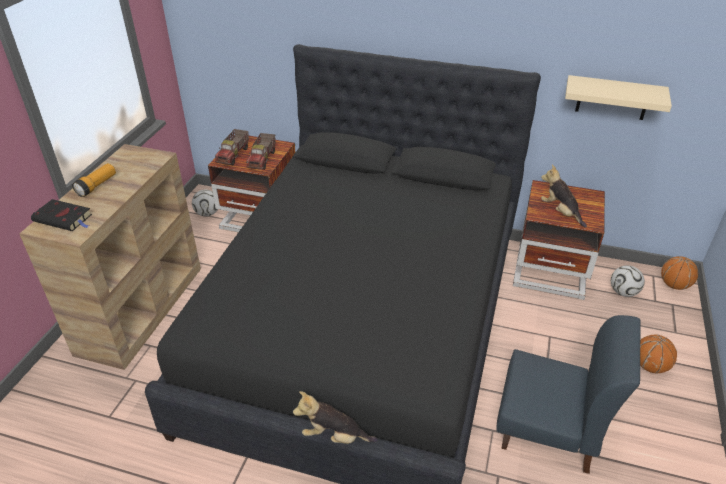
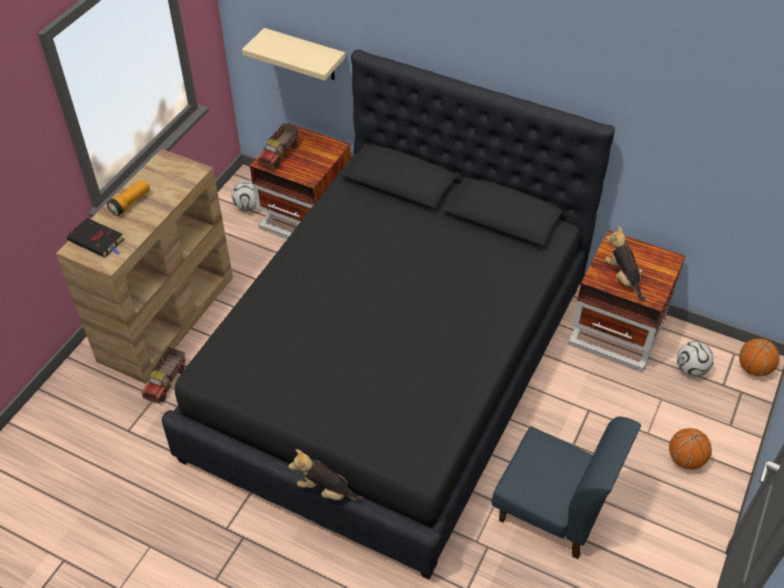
camera: 10 degrees right, 10 degrees up
(262, 159) = (310, 164): toy truck -> toy truck (166, 382)
(613, 98) = (696, 163): beige shelf -> beige shelf (305, 55)

